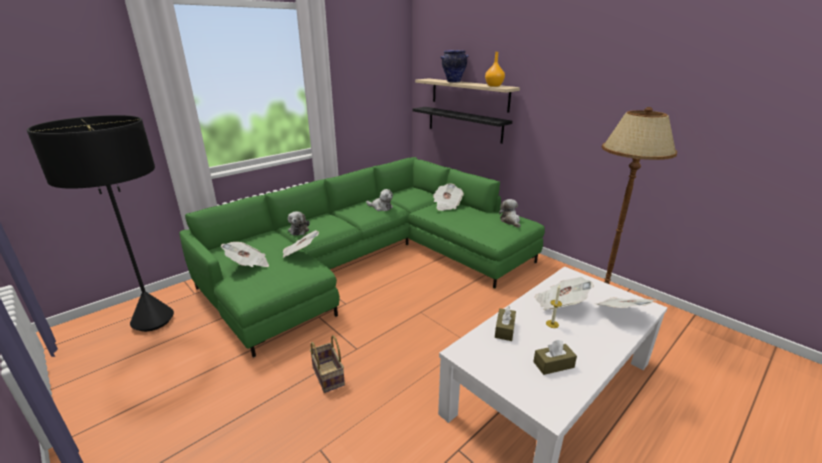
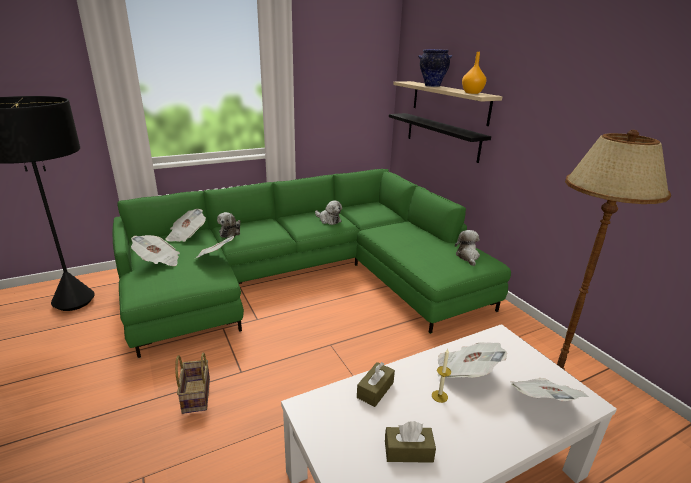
camera: 15 degrees right, 0 degrees up
(447, 205) = (402, 227): newspaper -> newspaper (186, 235)

